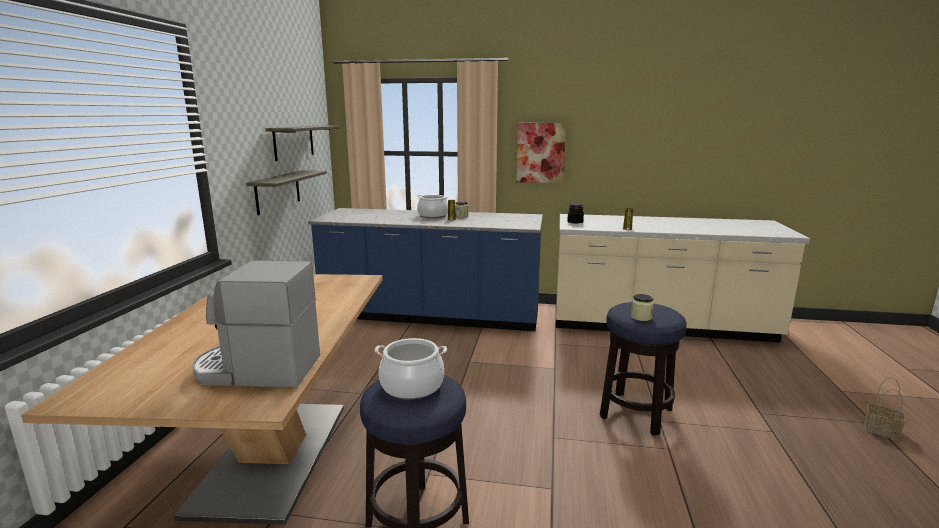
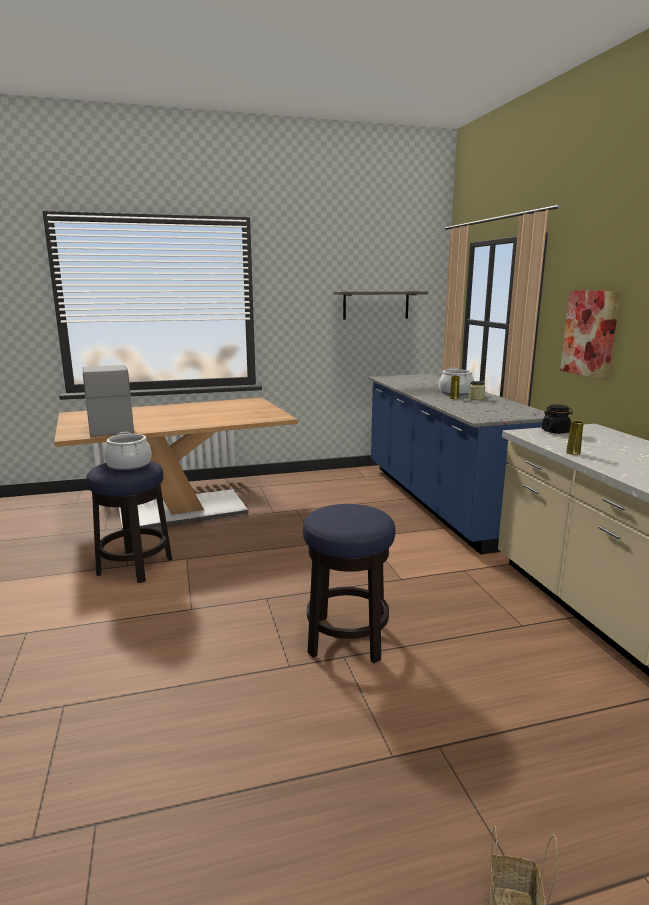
camera: 65 degrees right, 0 degrees up
(278, 191) = (342, 345): shelf -> none
(641, 317) = (326, 514): jar -> none

